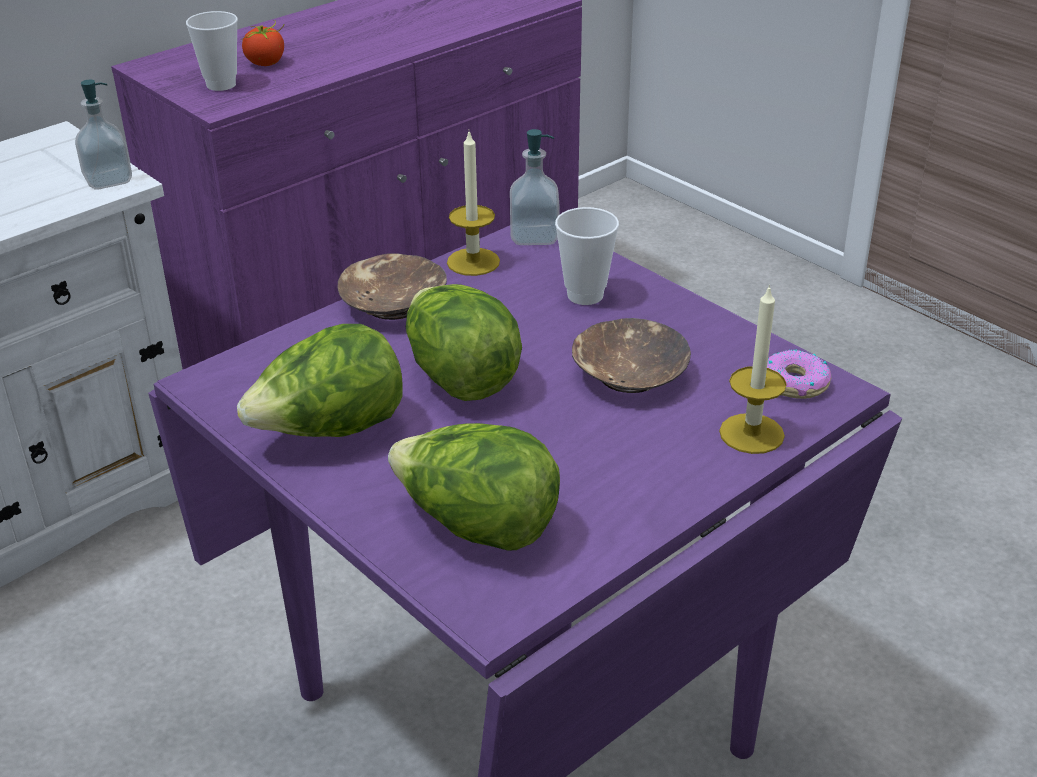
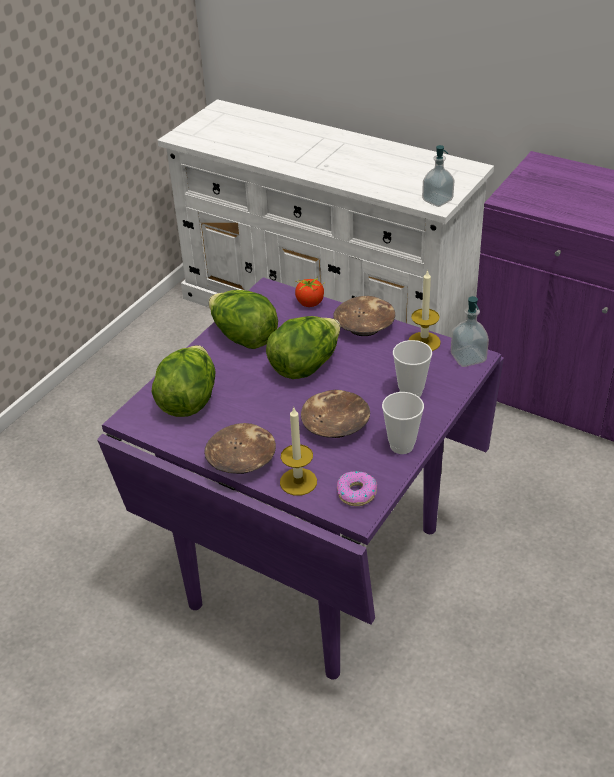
camera: 75 degrees right, 5 degrees up
(221, 85) = (534, 190): cup -> cup (401, 446)
(265, 63) = (577, 195): tomato -> tomato (310, 303)
(677, 485) = (242, 460): none -> brown bowl

